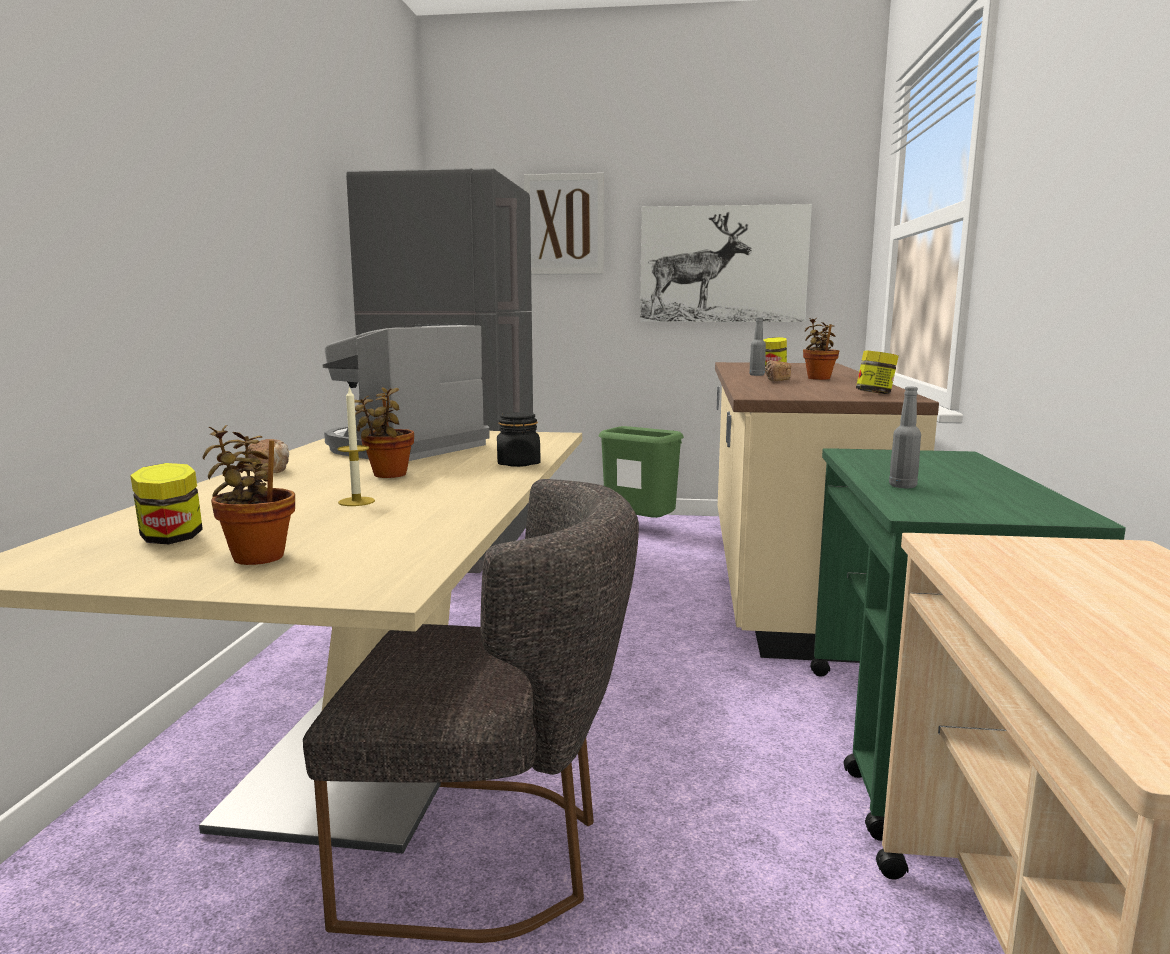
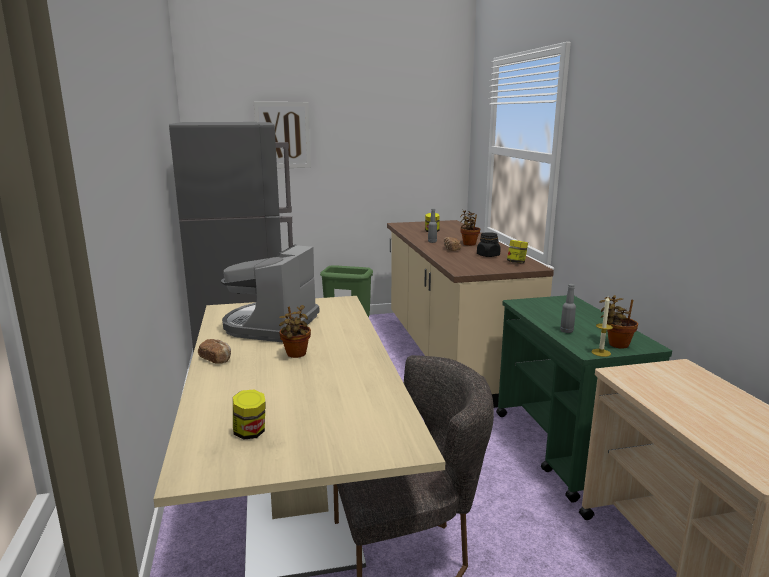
camera: 20 degrees left, 5 degrees up
(256, 556) = (317, 437): potted plant -> potted plant (616, 344)
(356, 501) = (310, 382): candle -> candle (601, 352)
(518, 464) = (357, 333): black jar -> black jar (488, 255)
(723, 264) = (385, 160): picture -> none

